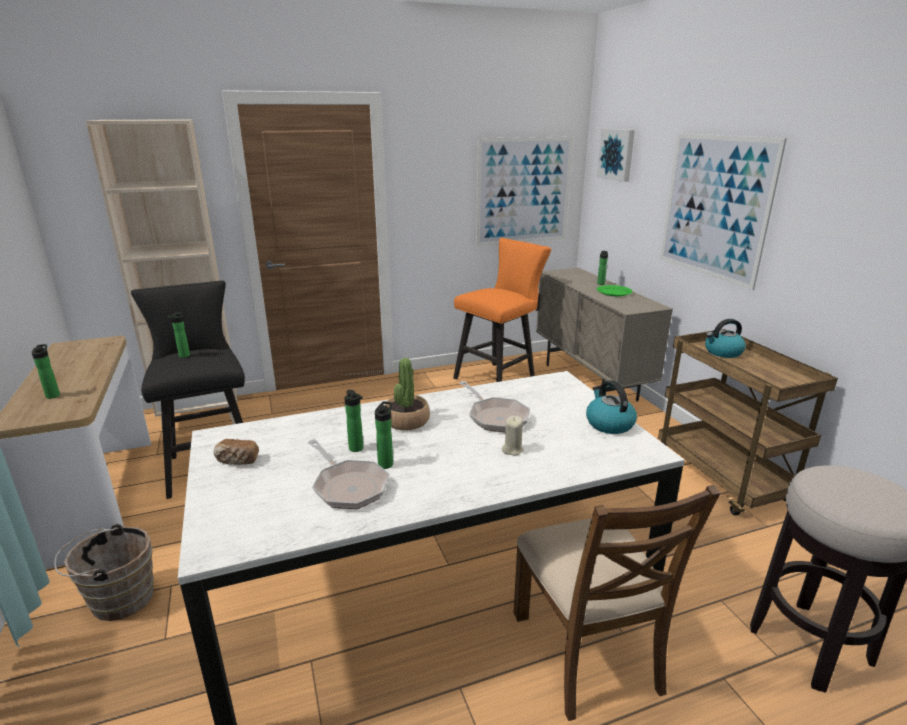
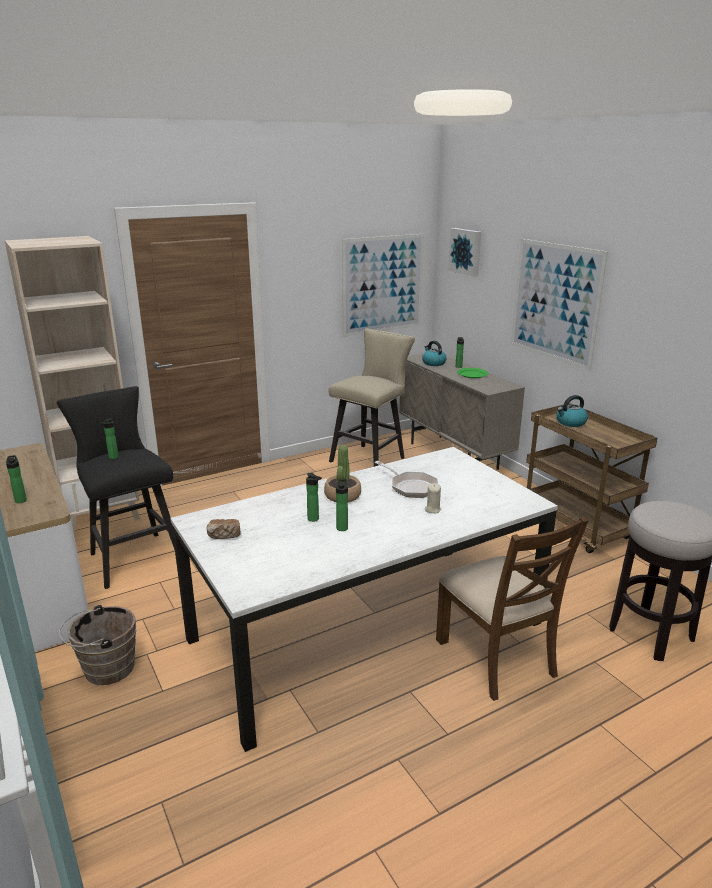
camera: 10 degrees left, 0 degrees up
(348, 486) = (321, 545): frying pan -> none
(499, 378) = (371, 458): orange stool -> beige stool
(608, 424) = (497, 485): kettle -> kettle (433, 363)

